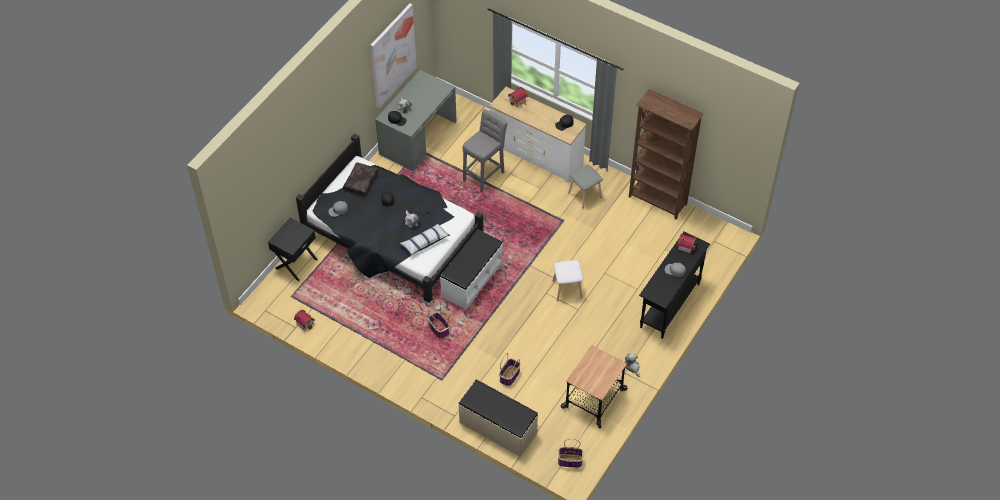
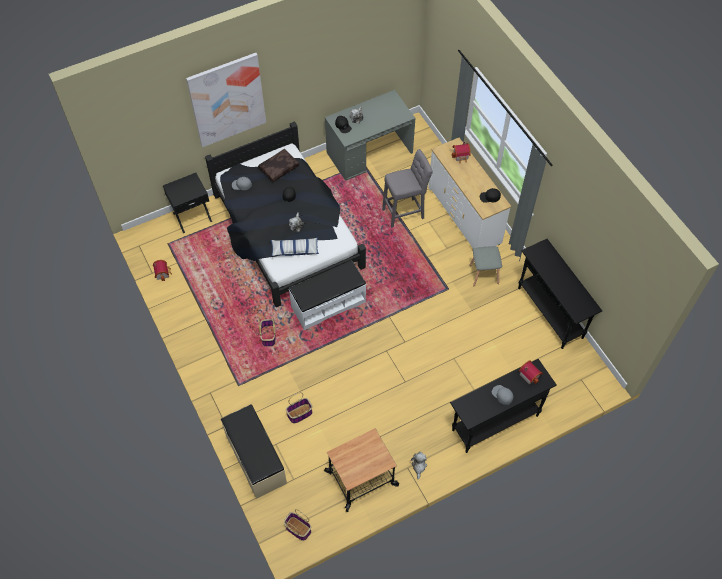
camera: 30 degrees right, 5 degrees up
(392, 55) = (359, 62): picture -> picture (227, 100)
(567, 289) = (408, 357): white stool -> none
(657, 201) = (550, 313): brown bookcase -> black console table

